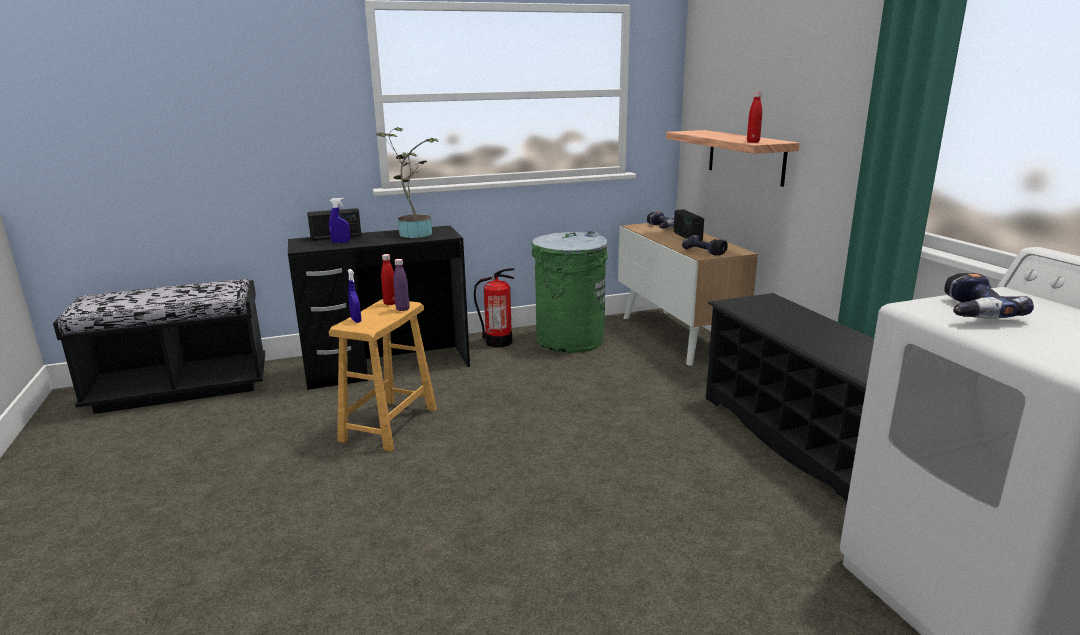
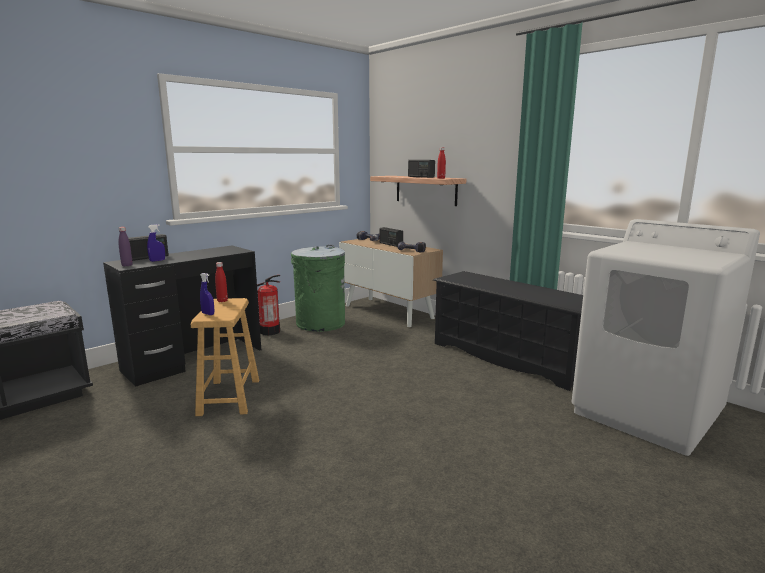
camera: 25 degrees left, 5 degrees down
(402, 309) = (237, 303): purple bottle -> purple bottle (127, 265)
(415, 233) = (211, 251): potted plant -> none
(734, 136) = (420, 177): none -> radio
(969, 311) = (632, 250): power drill -> none

